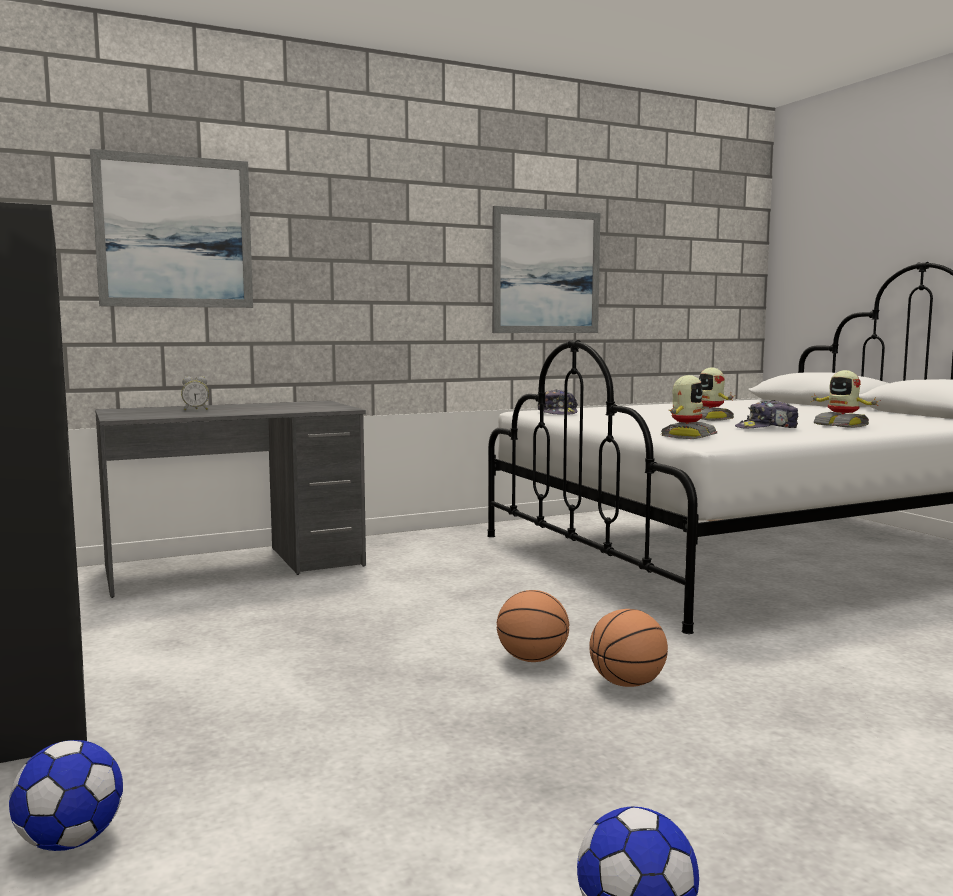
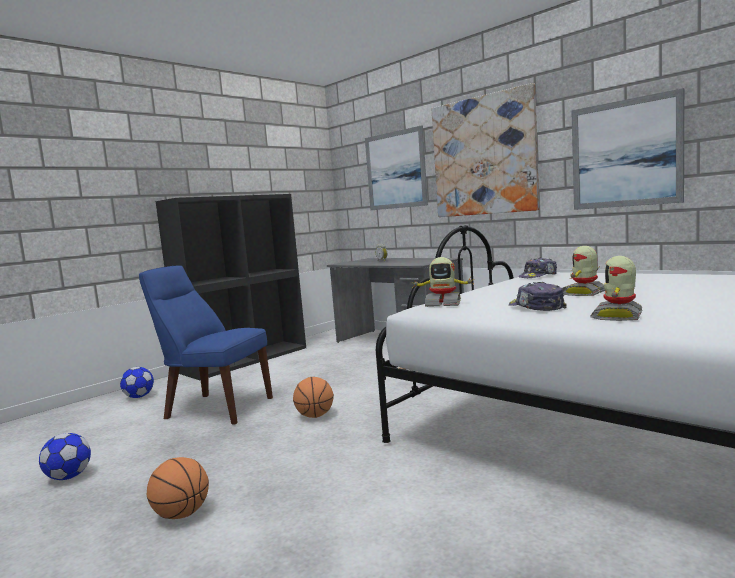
camera: 70 degrees right, 0 degrees up
(362, 736) = (215, 408): none -> blue chair
(366, 240) = (483, 156): none -> picture
(627, 684) = (293, 441): basketball -> basketball (182, 514)

